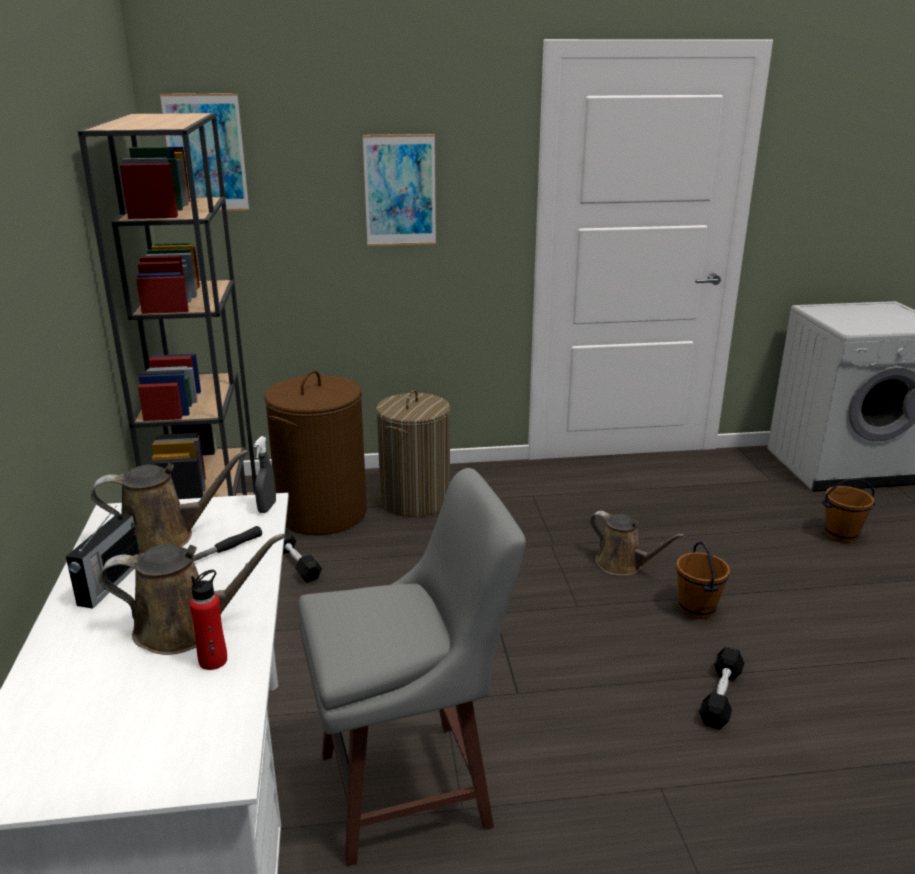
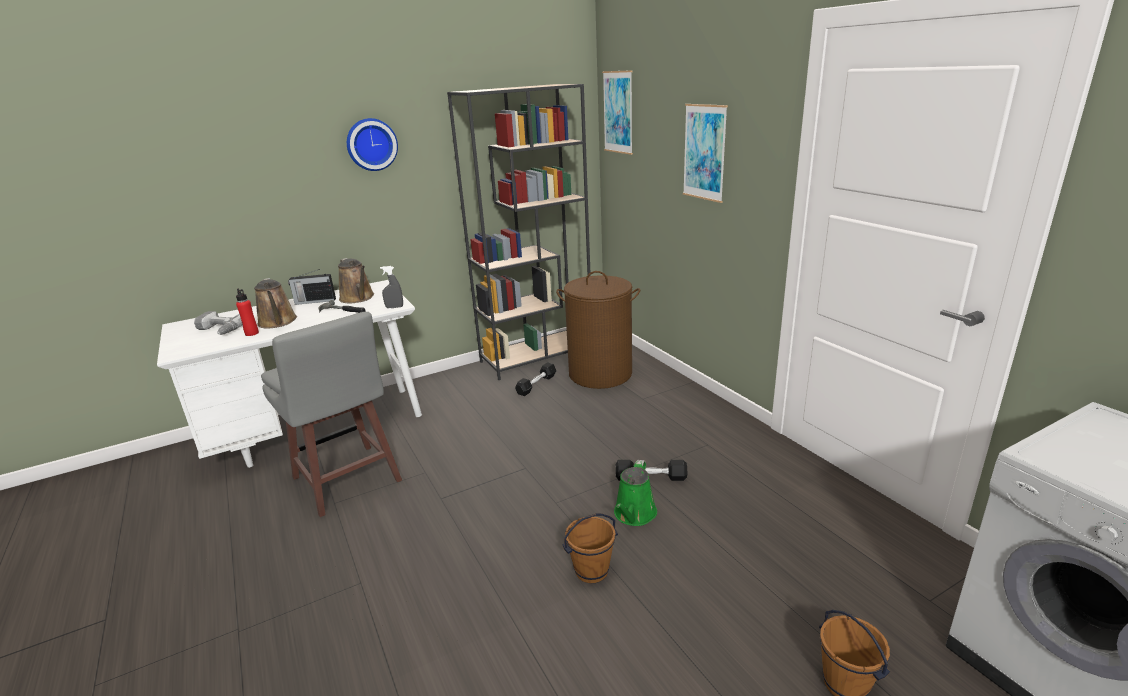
camera: 70 degrees right, 0 degrees up
(39, 242) = (371, 144): none -> wall clock
(127, 711) = (219, 330): none -> power drill
(415, 500) = (648, 399): laundry basket -> none
(623, 564) = (634, 515): brown watering can -> green watering can
(720, 696) = (471, 602): black dumbbell -> black dumbbell (650, 477)

